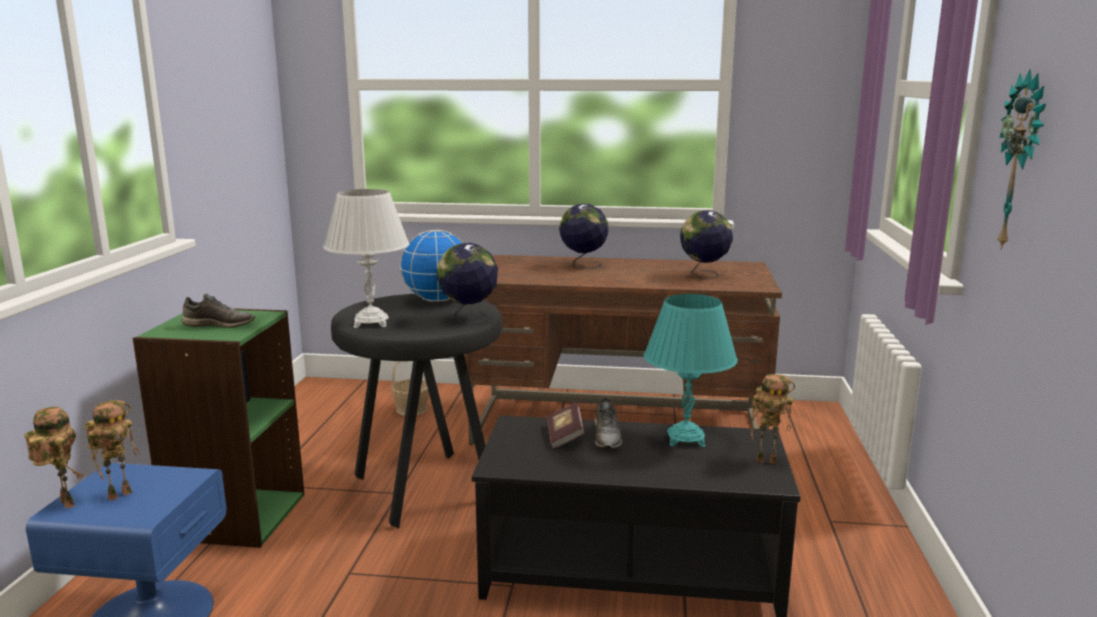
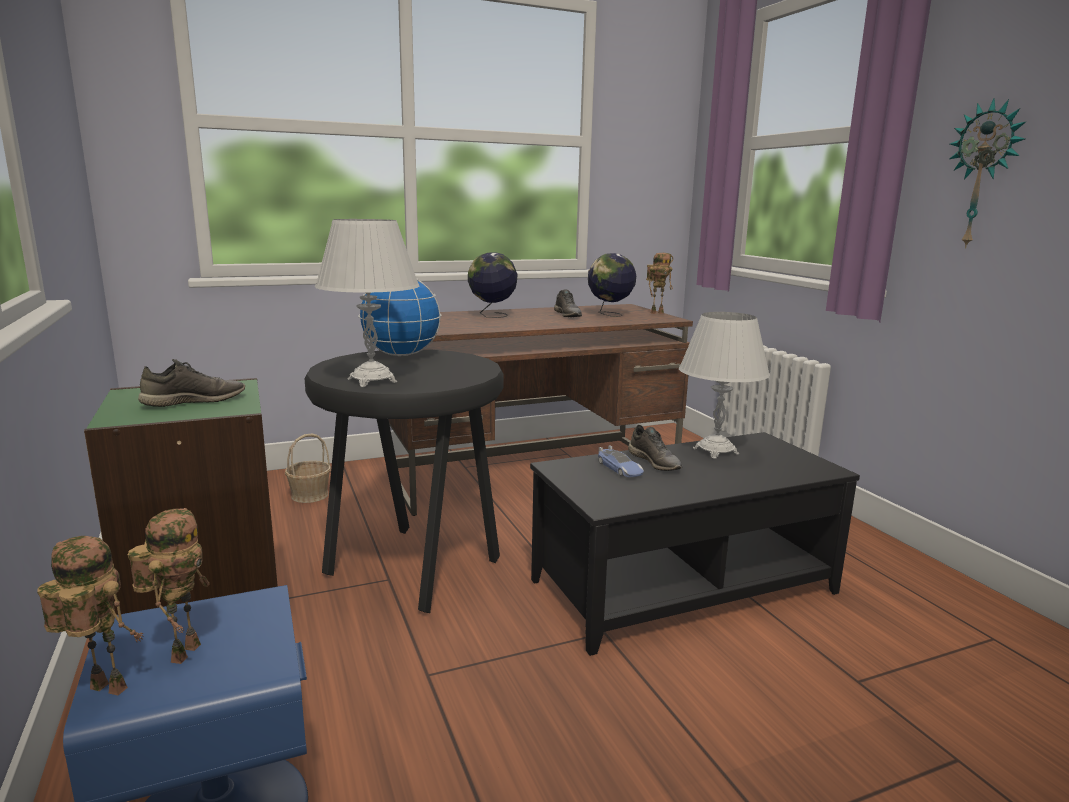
camera: 30 degrees left, 0 degrees up
(468, 319) = (470, 366): globe -> none
(564, 436) = (619, 469): book -> toy car
(660, 271) = (568, 315): none -> grey shoe
(685, 439) = (715, 451): turquoise table lamp -> white table lamp
(768, 460) = (797, 454): toy robot -> toy robot (657, 313)

